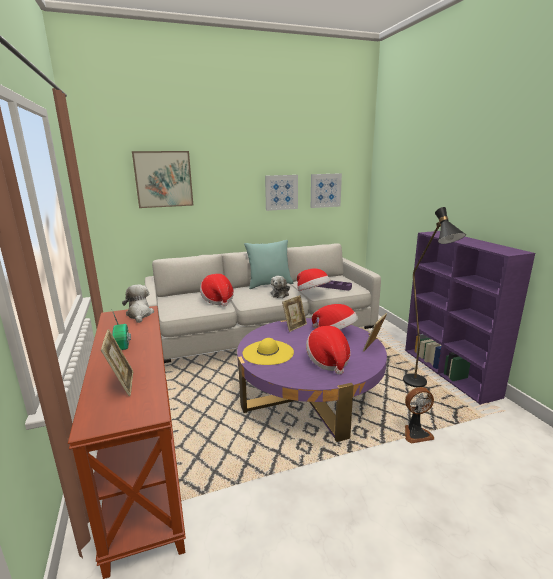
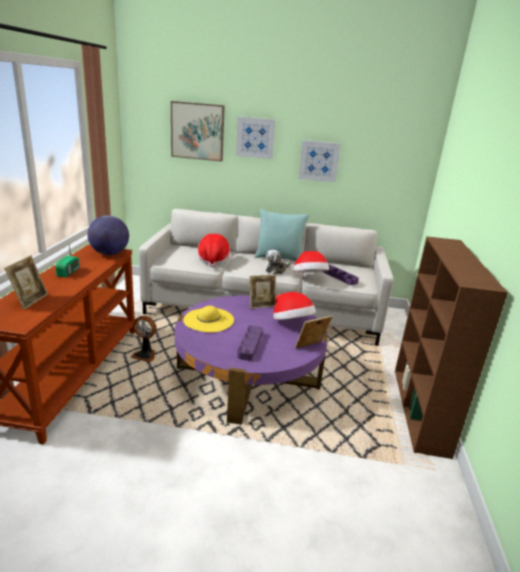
camera: 25 degrees right, 5 degrees up
(139, 314) = (109, 253): plush toy -> globe
(325, 190) = (374, 166): picture -> picture (255, 137)
(328, 361) = (250, 345): hat -> purple tray
(416, 433) = (309, 447): fan -> fan (145, 355)
(420, 386) = (367, 410): black floor lamp -> none
(450, 372) = (420, 410): purple bookcase -> brown bookcase

